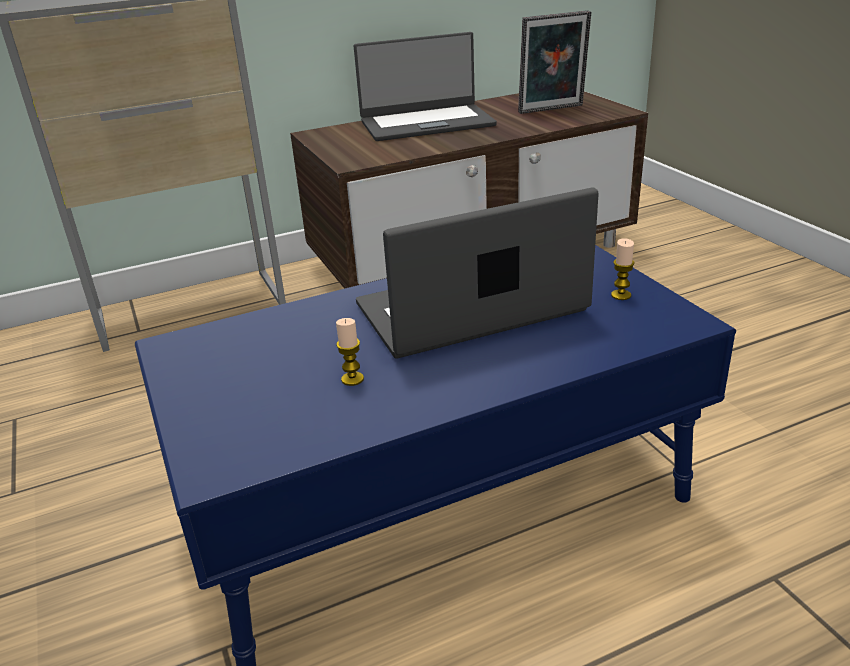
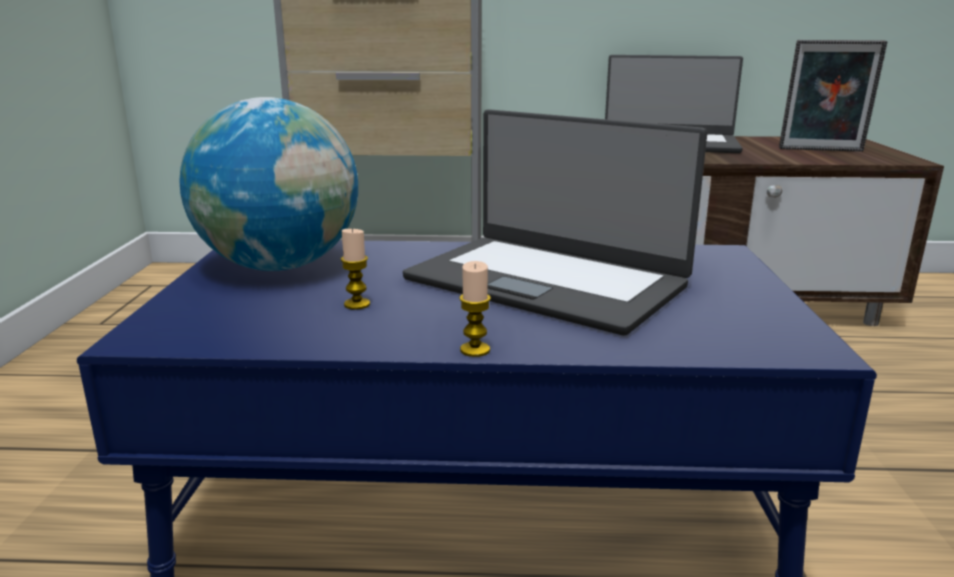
camera: 25 degrees right, 10 degrees down
(235, 358) = (280, 266): none -> globe
(472, 310) = (547, 281): laptop -> laptop turned 150 degrees counterclockwise
(621, 295) = (741, 305): candle -> candle (475, 350)

